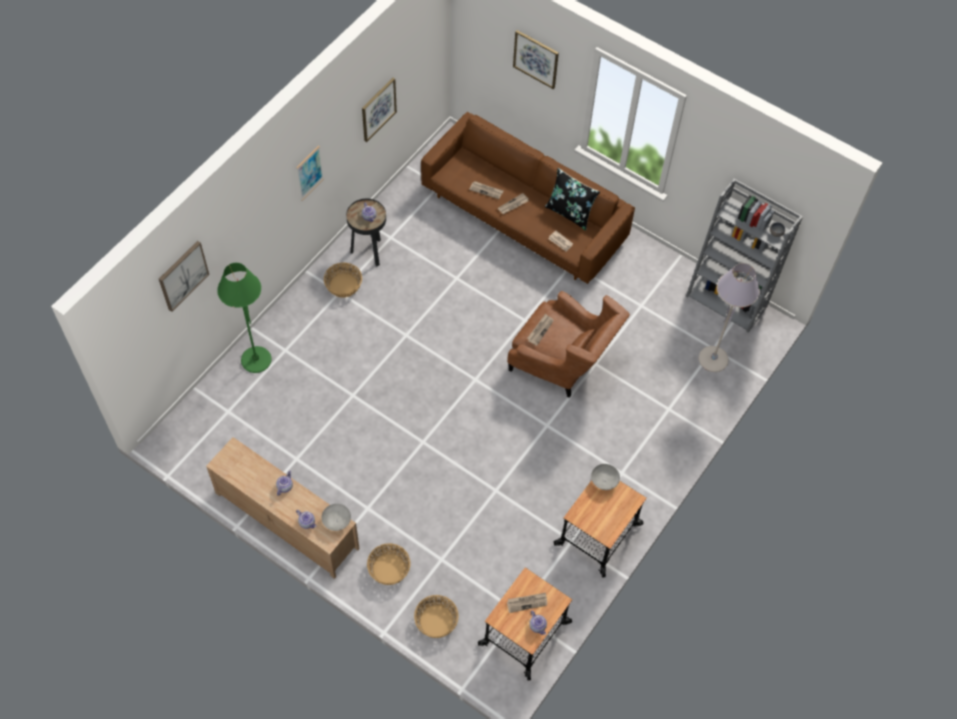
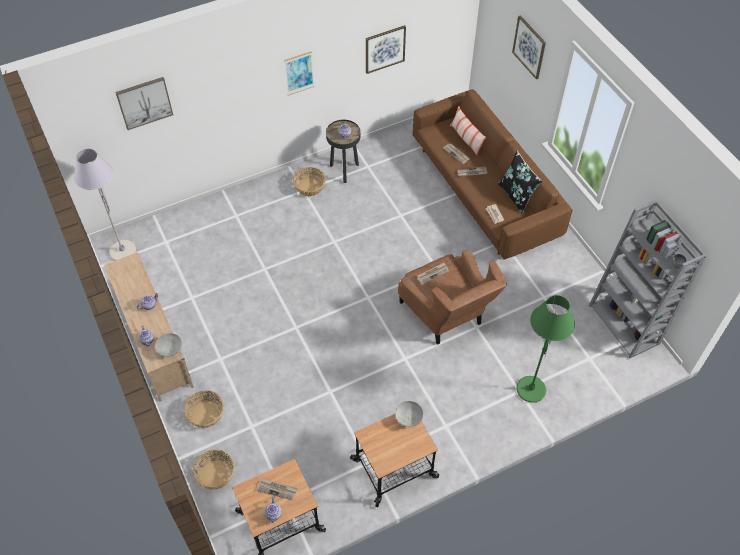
camera: 30 degrees right, 5 degrees down
(256, 360) = (210, 214): green floor lamp -> green floor lamp (530, 389)
(486, 169) = (466, 139): none -> pillow
(713, 359) = (584, 367): grey floor lamp -> grey floor lamp (122, 251)

